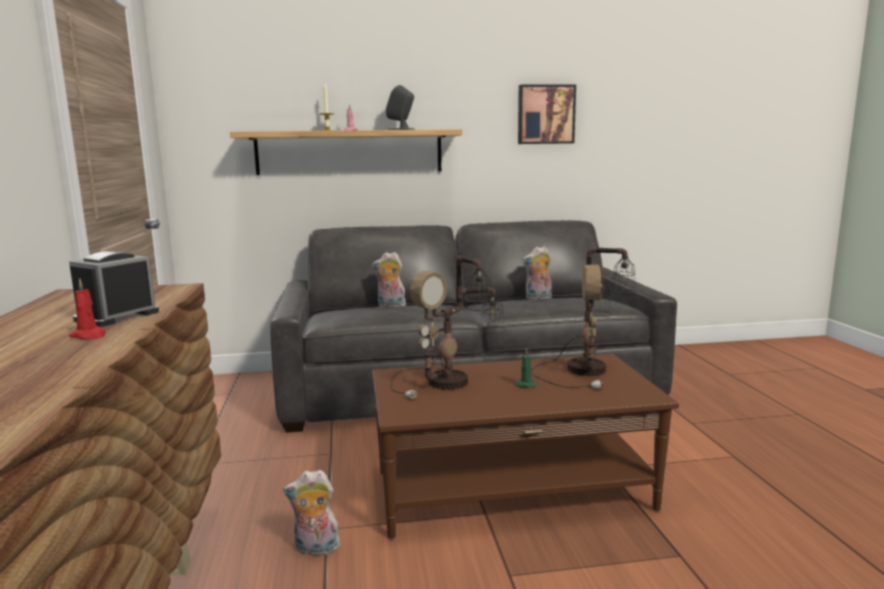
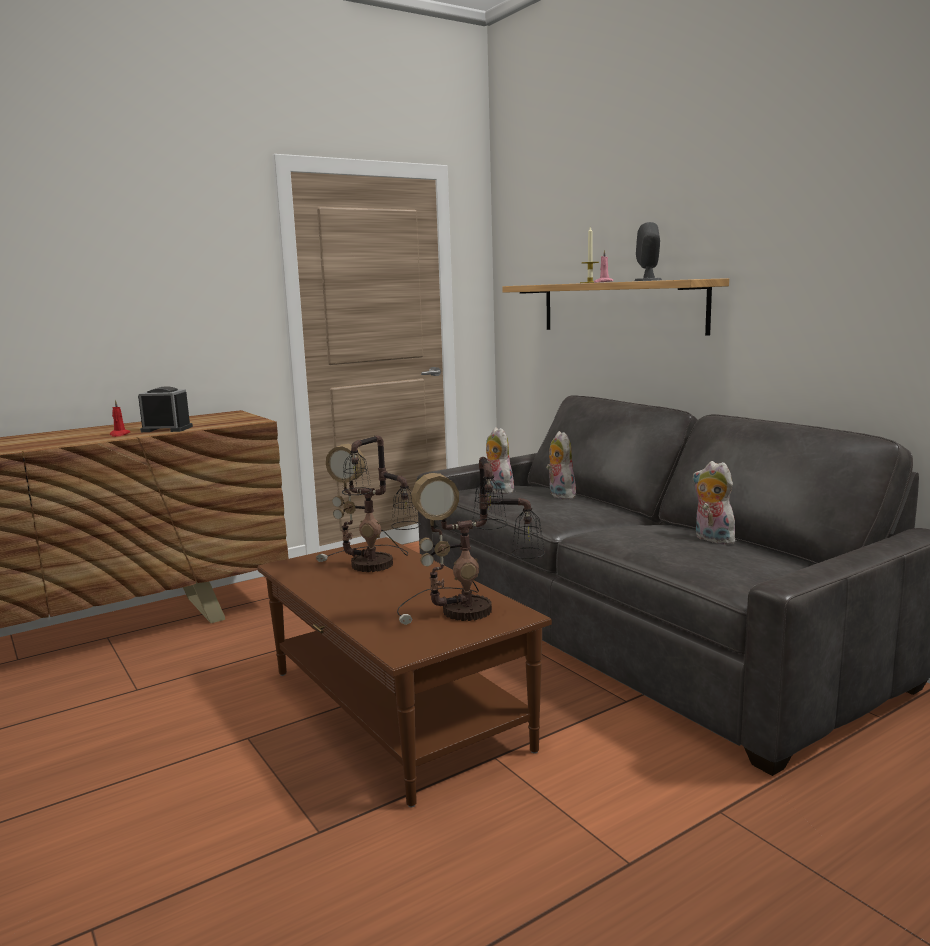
camera: 65 degrees right, 0 degrees up
(315, 549) = (254, 652): plush toy -> plush toy (497, 490)
(524, 385) = (390, 593): green candle -> none
(545, 114) = (861, 248): picture -> none

